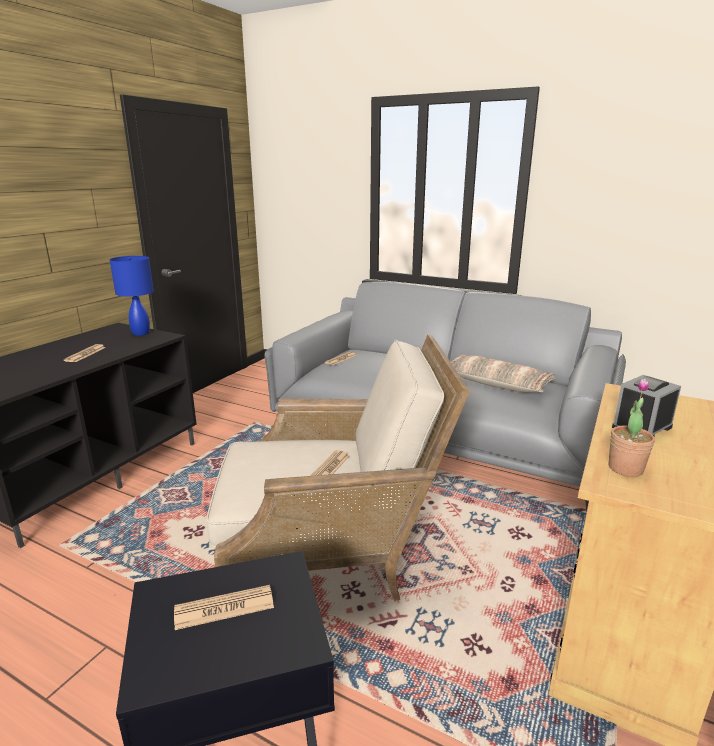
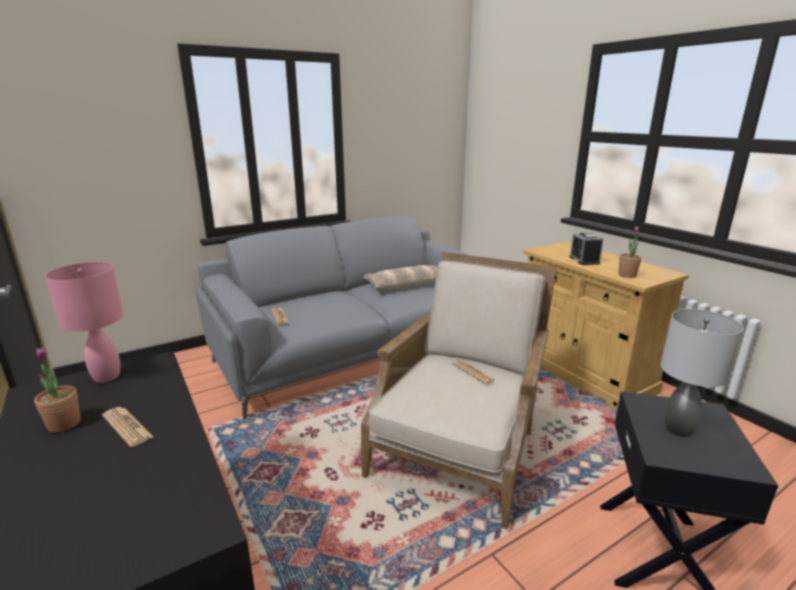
camera: 60 degrees left, 0 degrees up
(85, 342) = (64, 424): none -> potted plant
(140, 333) = (106, 377): blue table lamp -> pink table lamp
(224, 608) = (679, 430): newspaper -> grey table lamp

